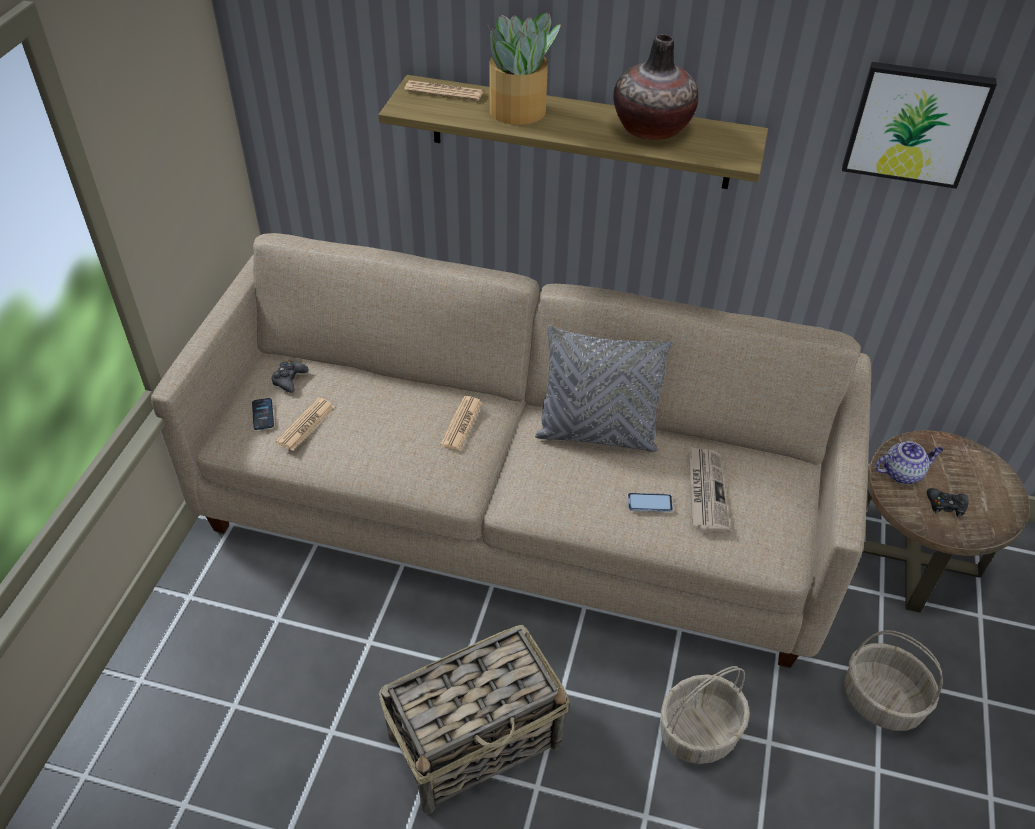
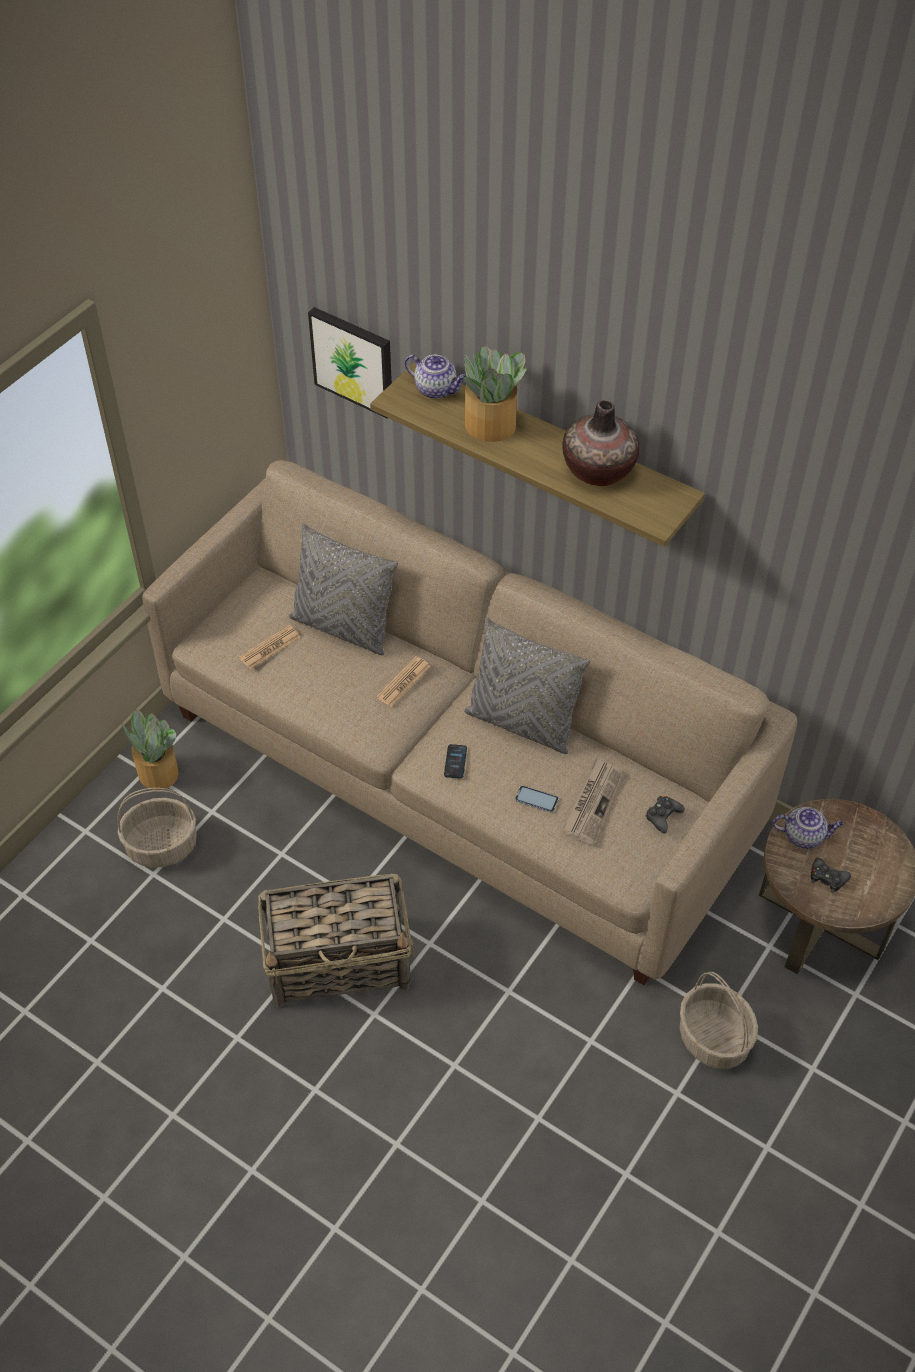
camera: 20 degrees right, 5 degrees up
(204, 594) = (158, 772): none -> potted plant
(263, 414) = (238, 628): phone -> phone (455, 762)
(289, 380) = (271, 600): black game controller -> black game controller (663, 816)
(375, 388) = (343, 627): none -> grey pillow
(444, 92) = (436, 390): newspaper -> teapot
(699, 731) = (533, 1013): basket -> basket (162, 845)
(915, 123) = (823, 525): picture -> picture (354, 360)

